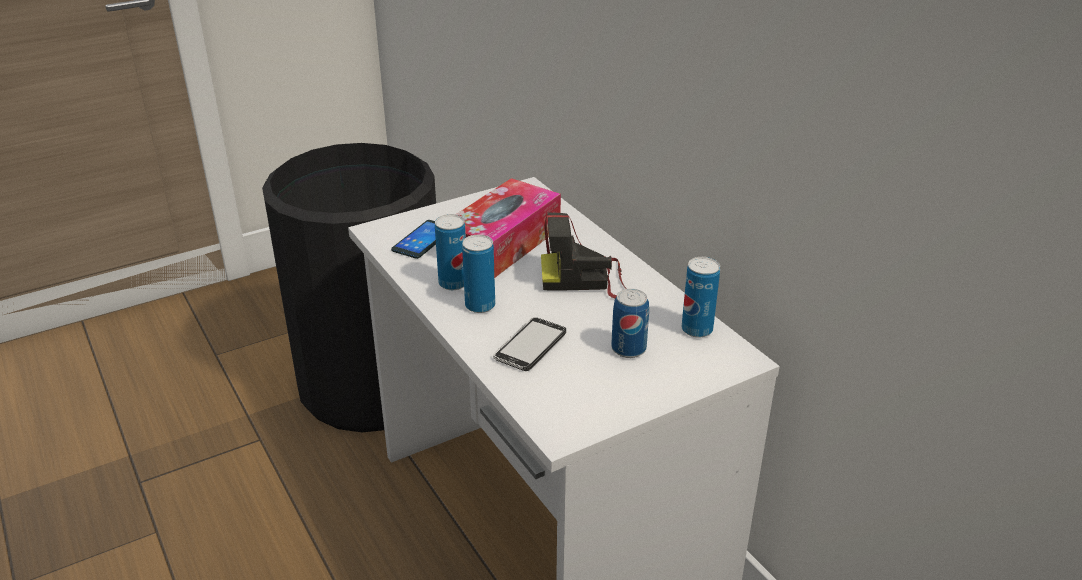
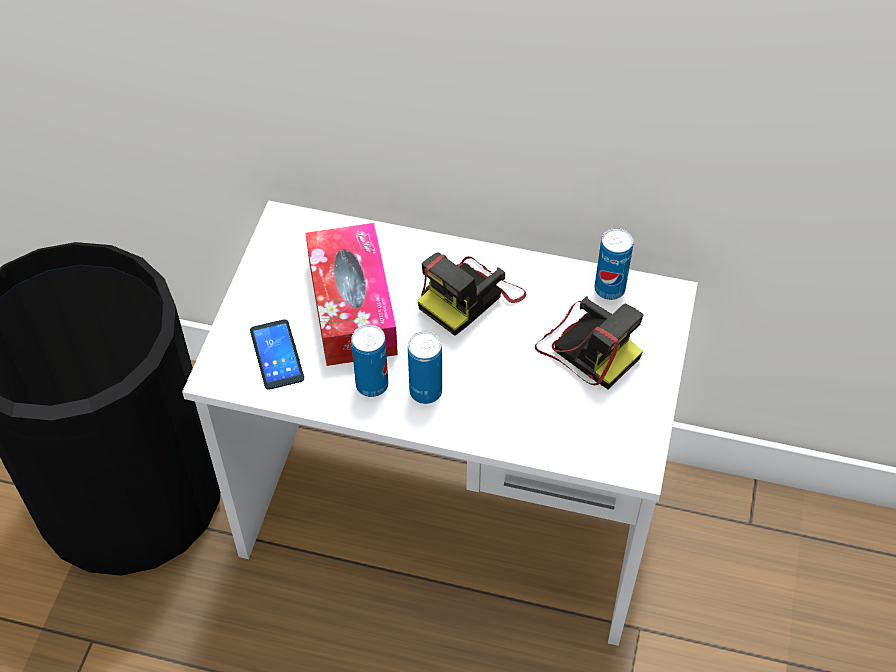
camera: 45 degrees left, 20 degrees up
(530, 346) = (516, 402): phone -> none
(628, 349) = (587, 347): can -> camera

